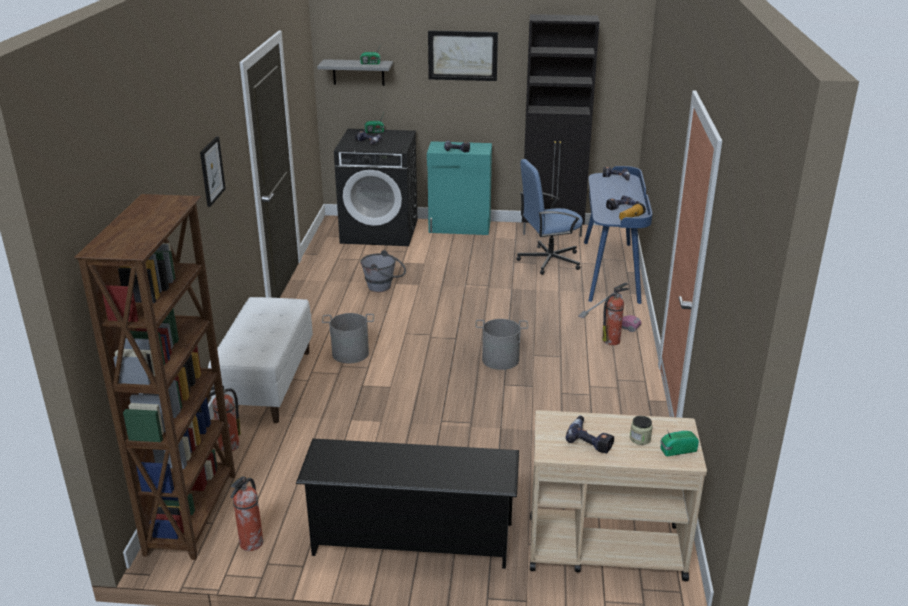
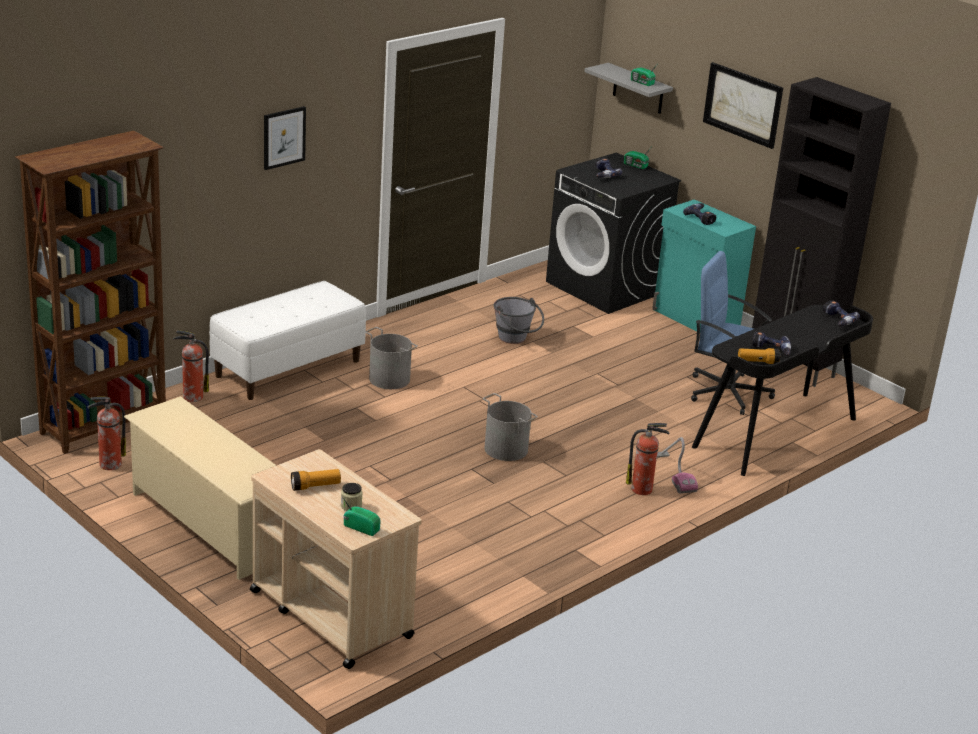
camera: 40 degrees right, 0 degrees up
(412, 539) = (210, 525): black shoe rack -> beige shoe rack
(590, 440) = (315, 486): power drill -> flashlight
(612, 271) = (777, 433): blue desk -> black desk

